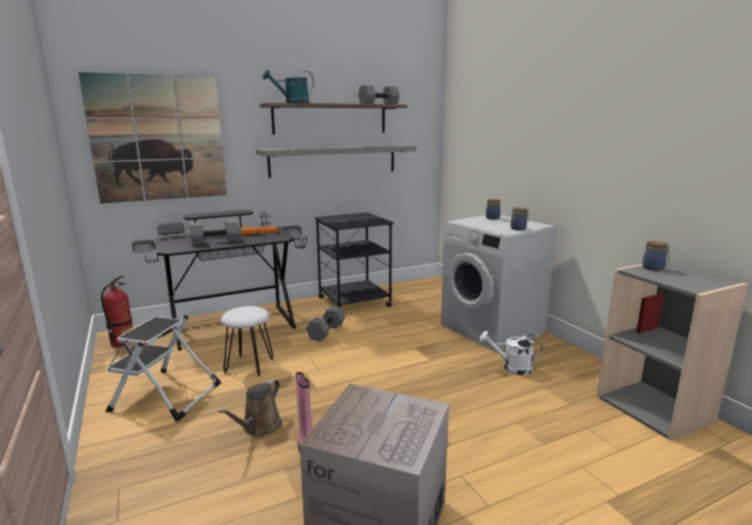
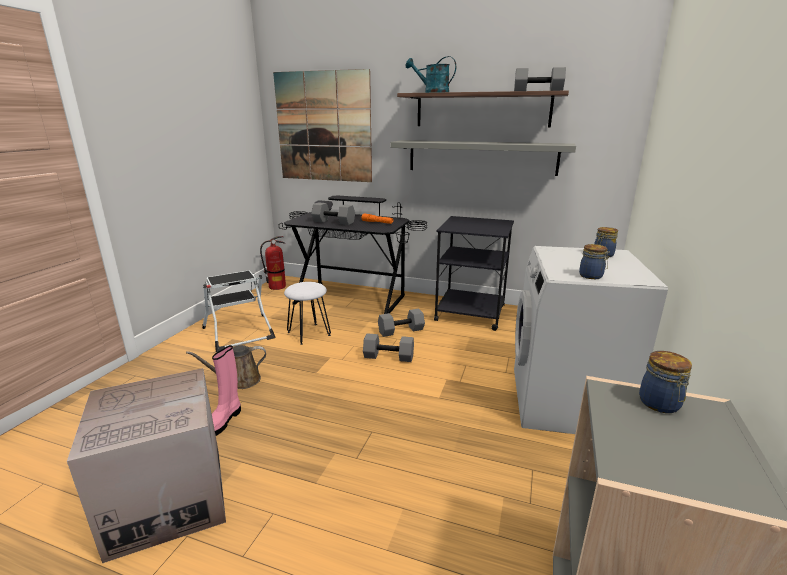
camera: 45 degrees right, 5 degrees up
(351, 351) = (389, 356): none -> grey dumbbell
(511, 367) = (507, 453): white watering can -> none

